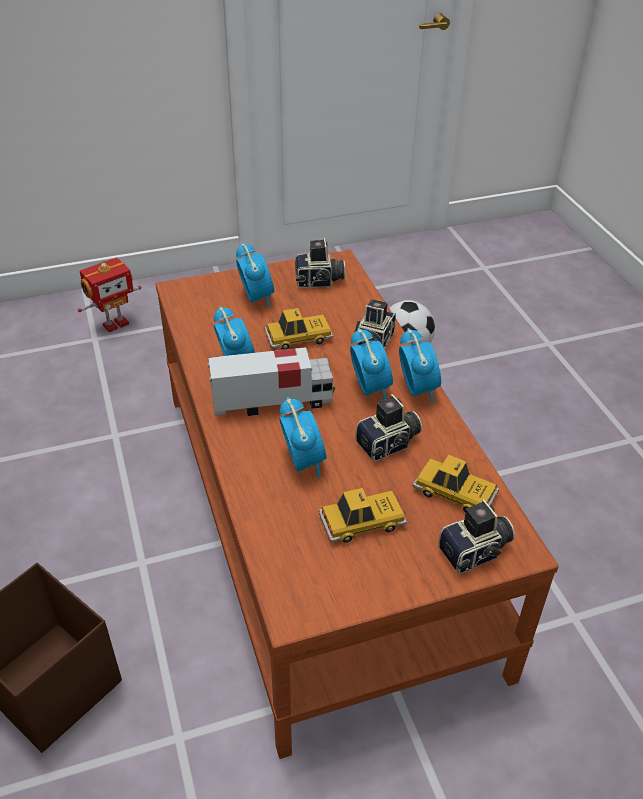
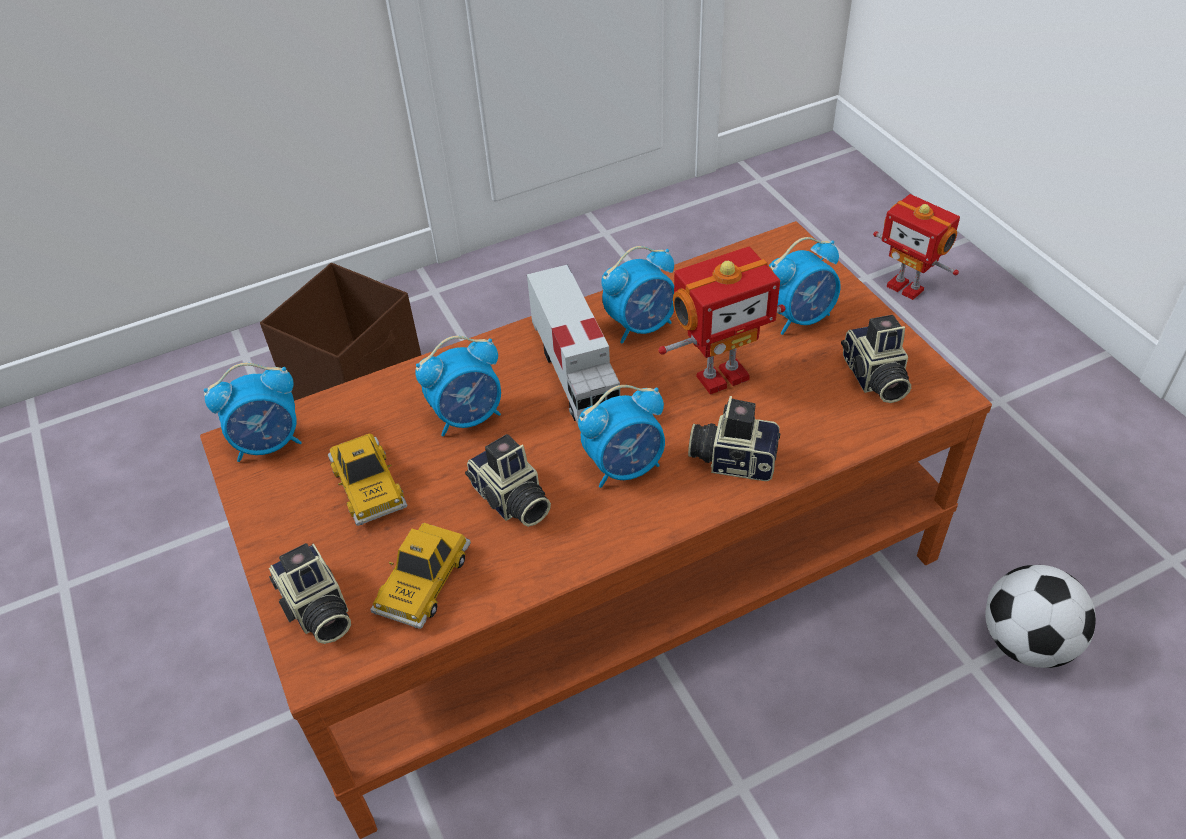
camera: 85 degrees right, 5 degrees up
(298, 337) = (720, 375): toy car -> toy robot
(417, 389) = (636, 523): alarm clock -> alarm clock (269, 443)

